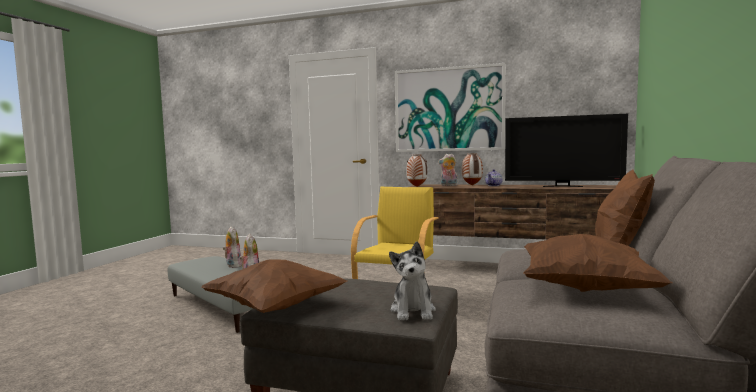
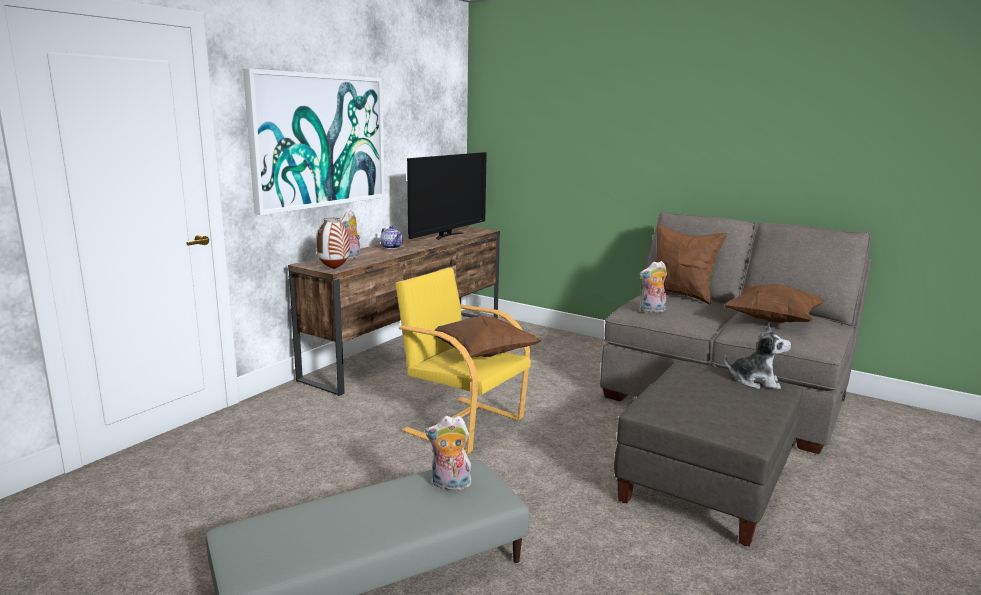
camera: 75 degrees left, 10 degrees up
(232, 265) = (347, 503): plush toy -> plush toy (652, 311)
(276, 308) = (748, 435): brown pillow -> brown pillow (482, 354)
(471, 185) = (367, 251): vase -> none

